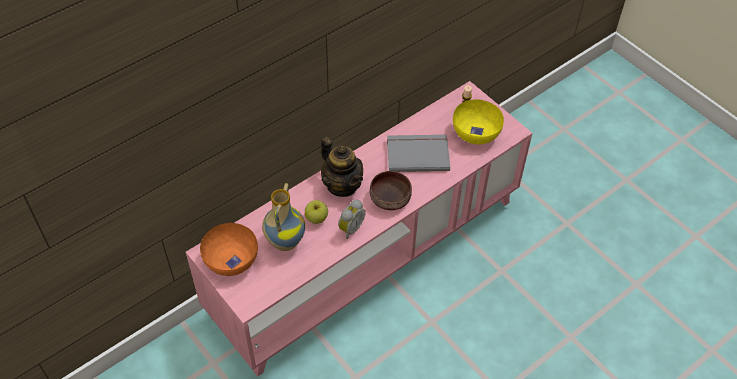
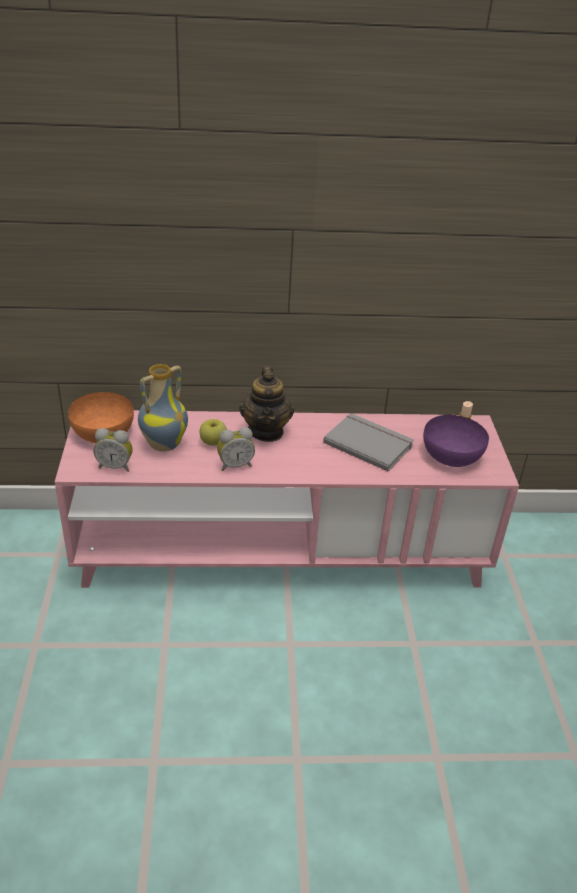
camera: 35 degrees right, 15 degrees down
(271, 282) = (115, 466): none -> alarm clock
(391, 198) = (302, 463): brown bowl -> none
(475, 133) = (450, 456): yellow bowl -> purple bowl

